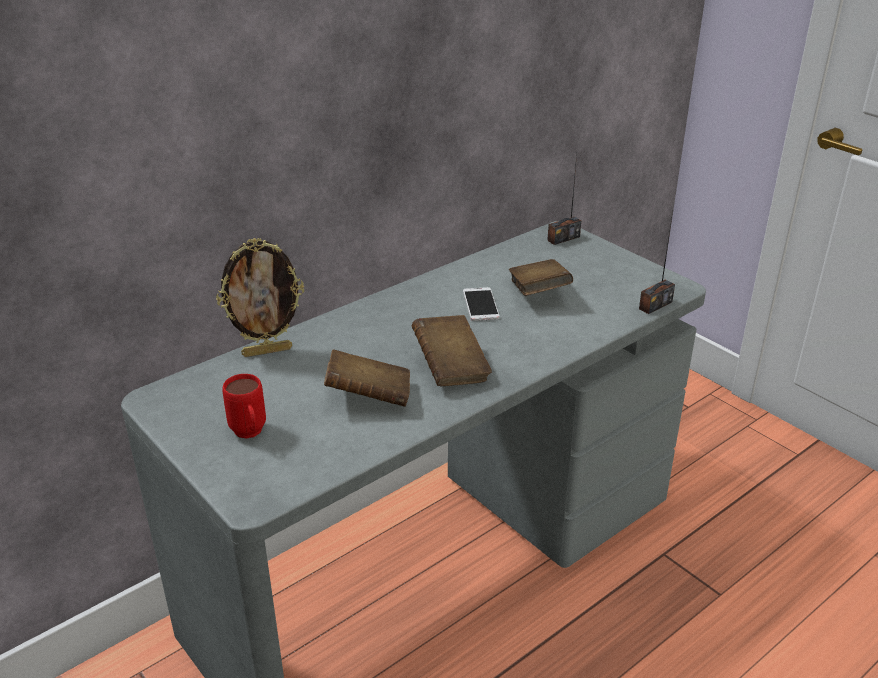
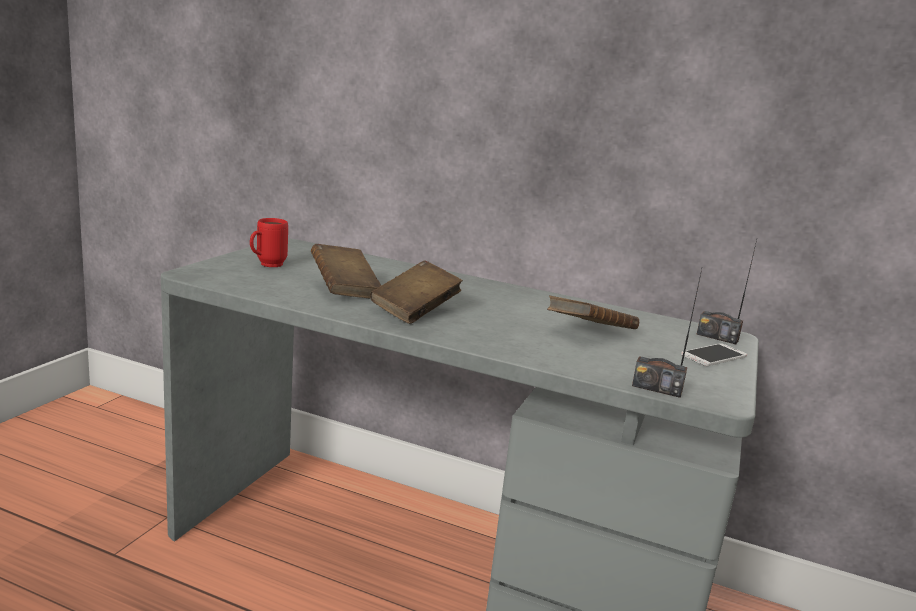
camera: 60 degrees right, 15 degrees down
(267, 351) = (374, 260): picture frame -> none
(480, 305) = (532, 313): phone -> phone (713, 355)

